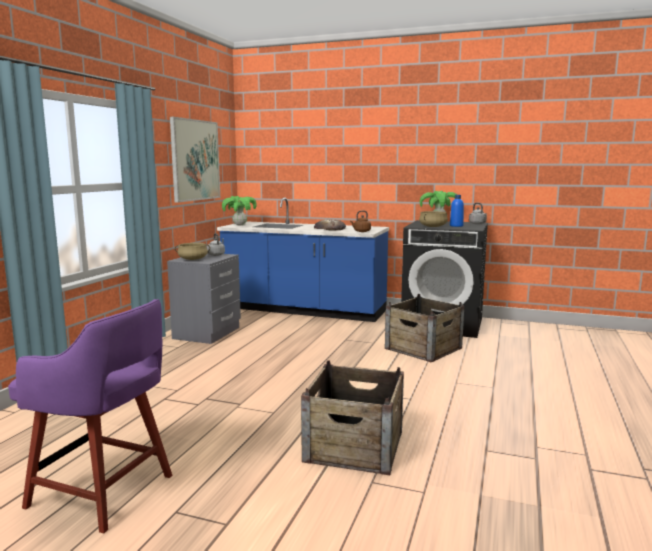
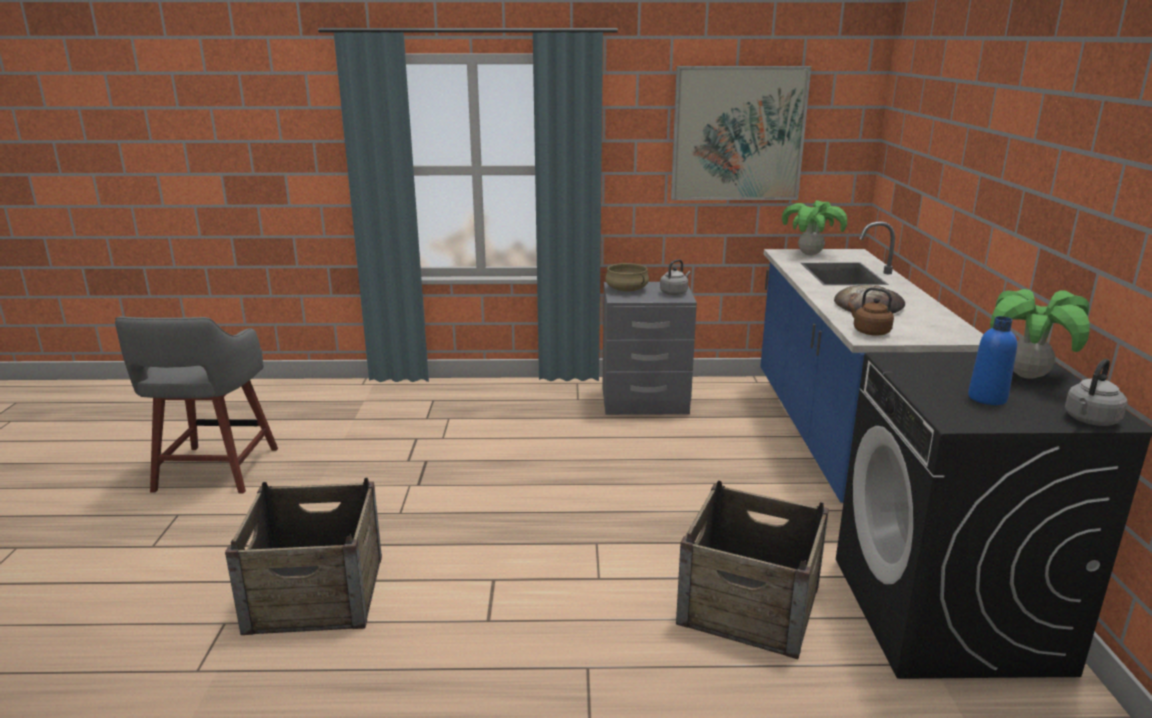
camera: 70 degrees right, 10 degrees up
(104, 492) = (214, 471): purple stool -> grey stool
(432, 226) = (923, 376): beige cooking pot -> none

